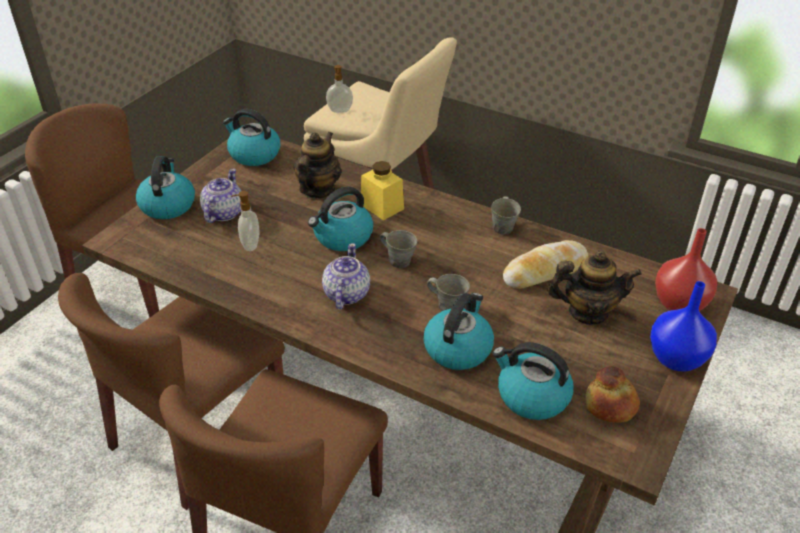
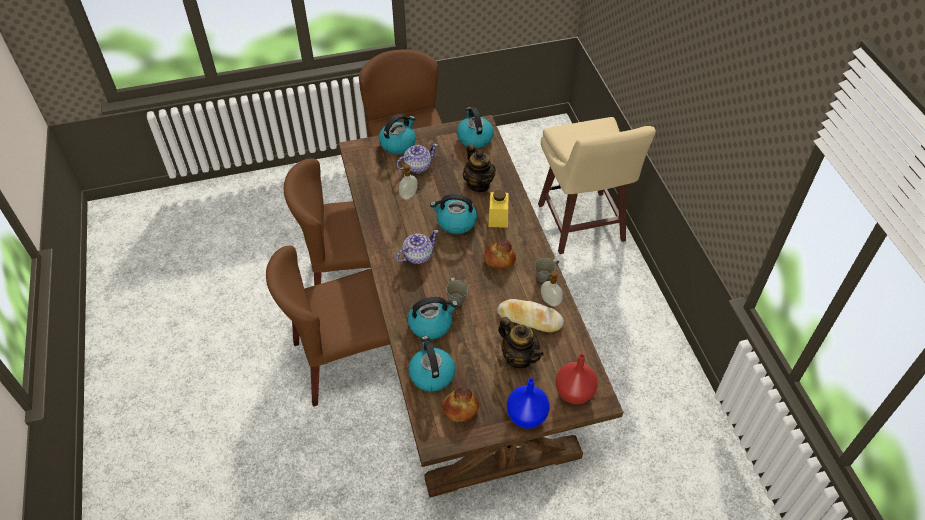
camera: 45 degrees right, 10 degrees up
(318, 190) = (479, 184): teapot -> teapot turned 90 degrees clockwise
(340, 111) = (569, 134): soap dispenser -> soap dispenser (550, 301)
(398, 260) = (465, 256): grey mug -> none
(437, 240) = (499, 259): none -> bread

